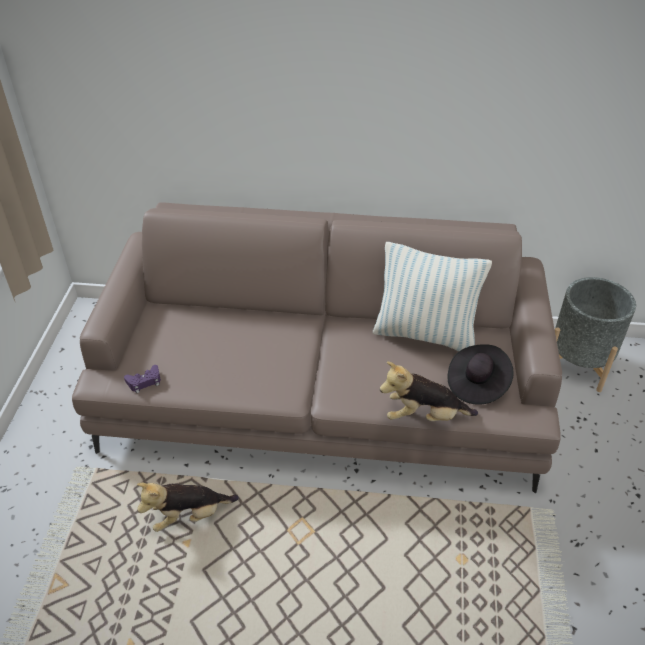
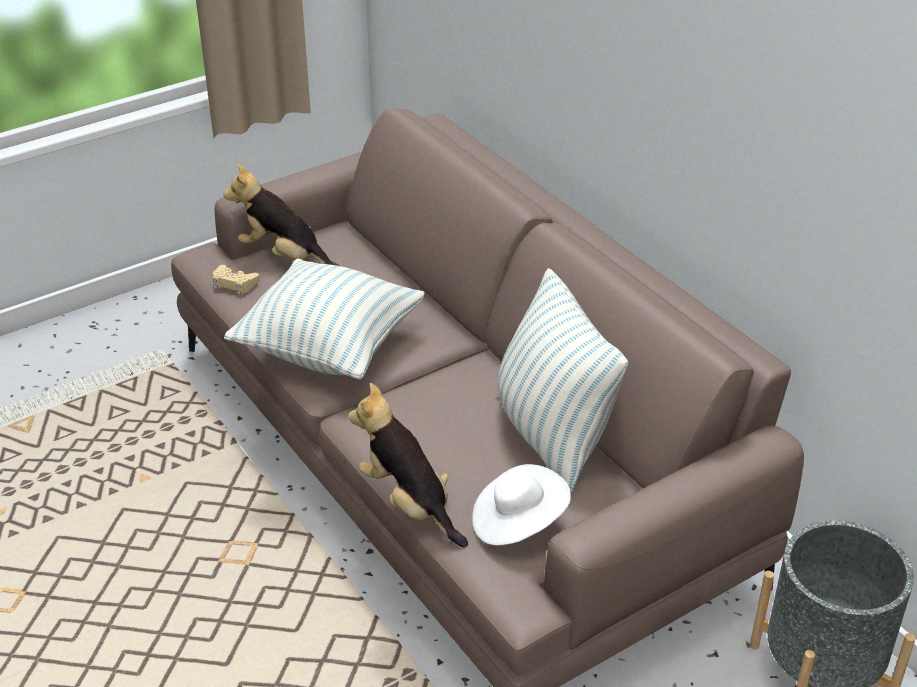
camera: 50 degrees right, 5 degrees down
(144, 382) = (234, 284): purple game controller -> beige game controller
(189, 516) = (178, 460): plush toy -> plush toy (284, 256)
(258, 375) = (329, 349): none -> pillow
(477, 384) = (517, 522): black hat -> white hat

